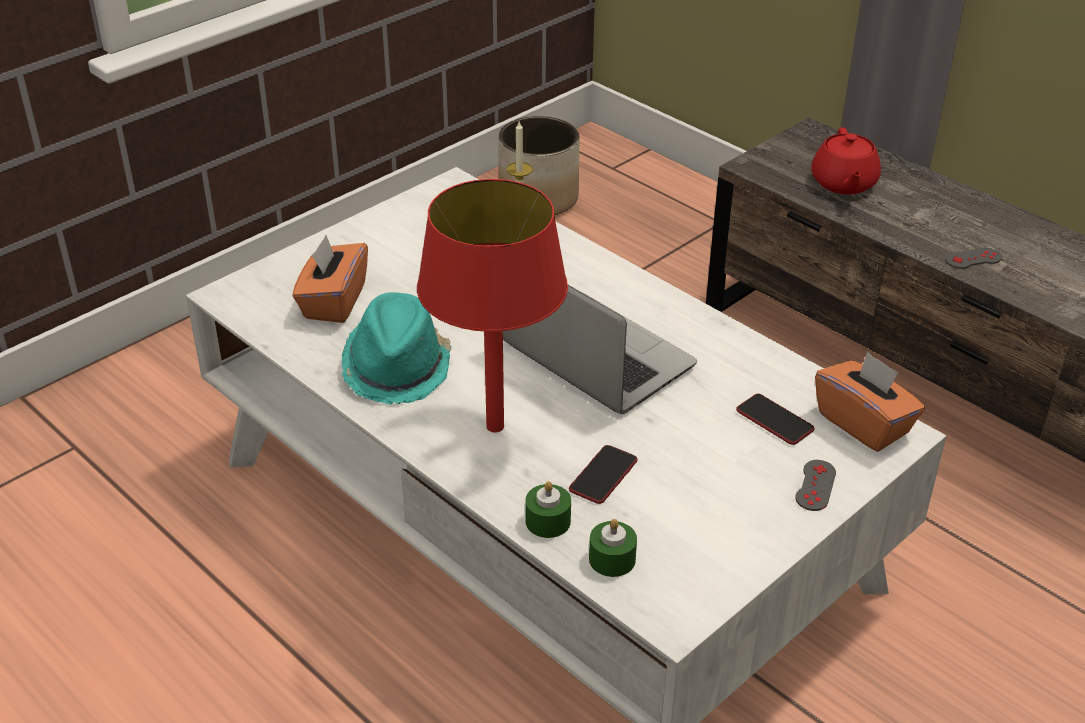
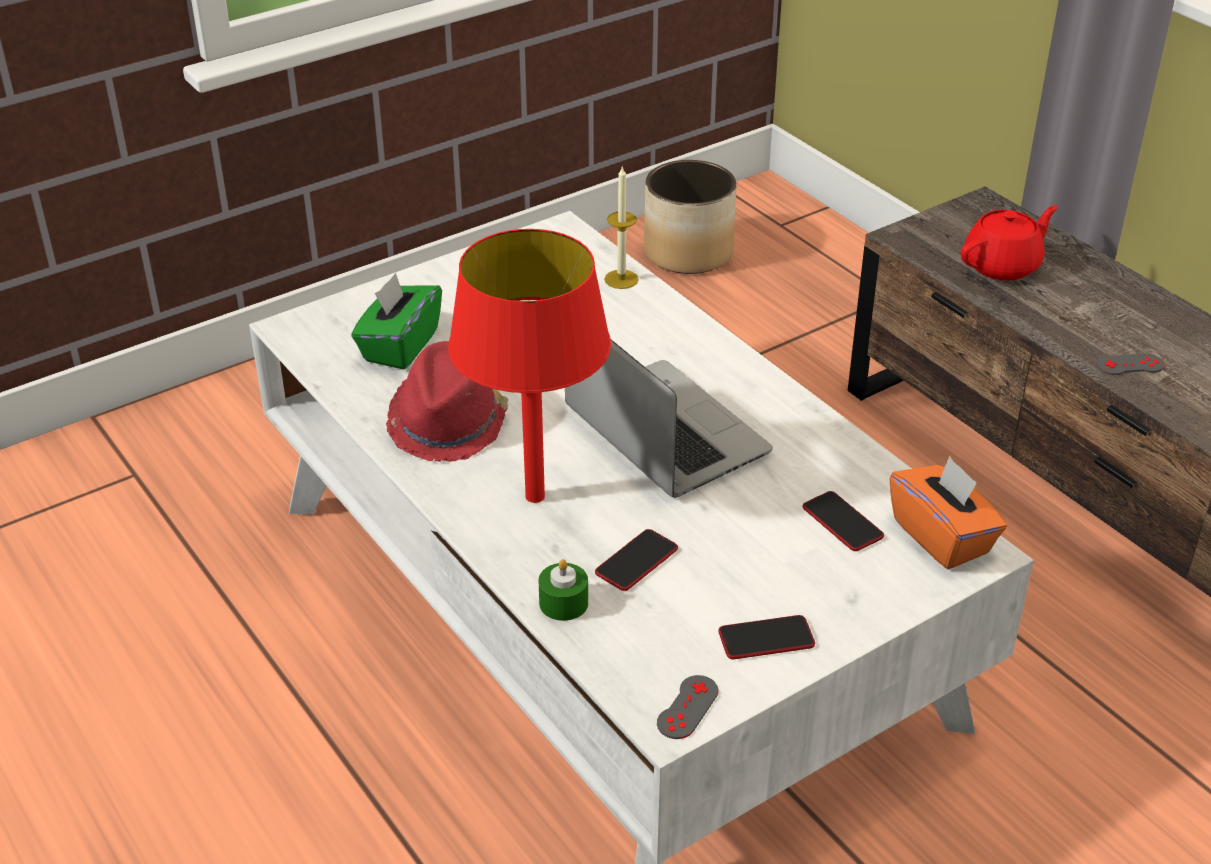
camera: 10 degrees right, 0 degrees up
(333, 302) = (399, 346): orange tissue box -> green tissue box
(397, 367) = (449, 422): turquoise hat -> red hat
(612, 559) = (621, 651): green candle -> none
(738, 532) = (766, 639): none -> phone
(815, 485) = (867, 598): grey game controller -> grey game controller (687, 707)
(843, 183) = (1003, 265): red teapot -> red teapot turned 135 degrees counterclockwise

